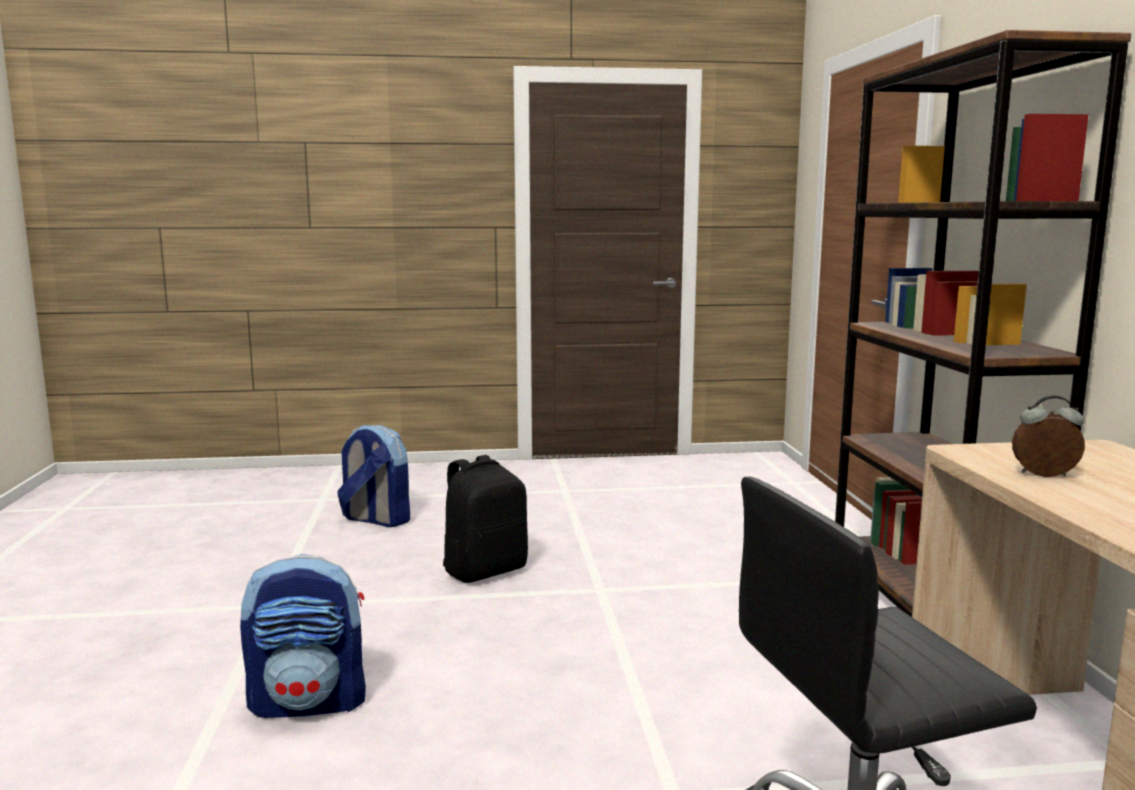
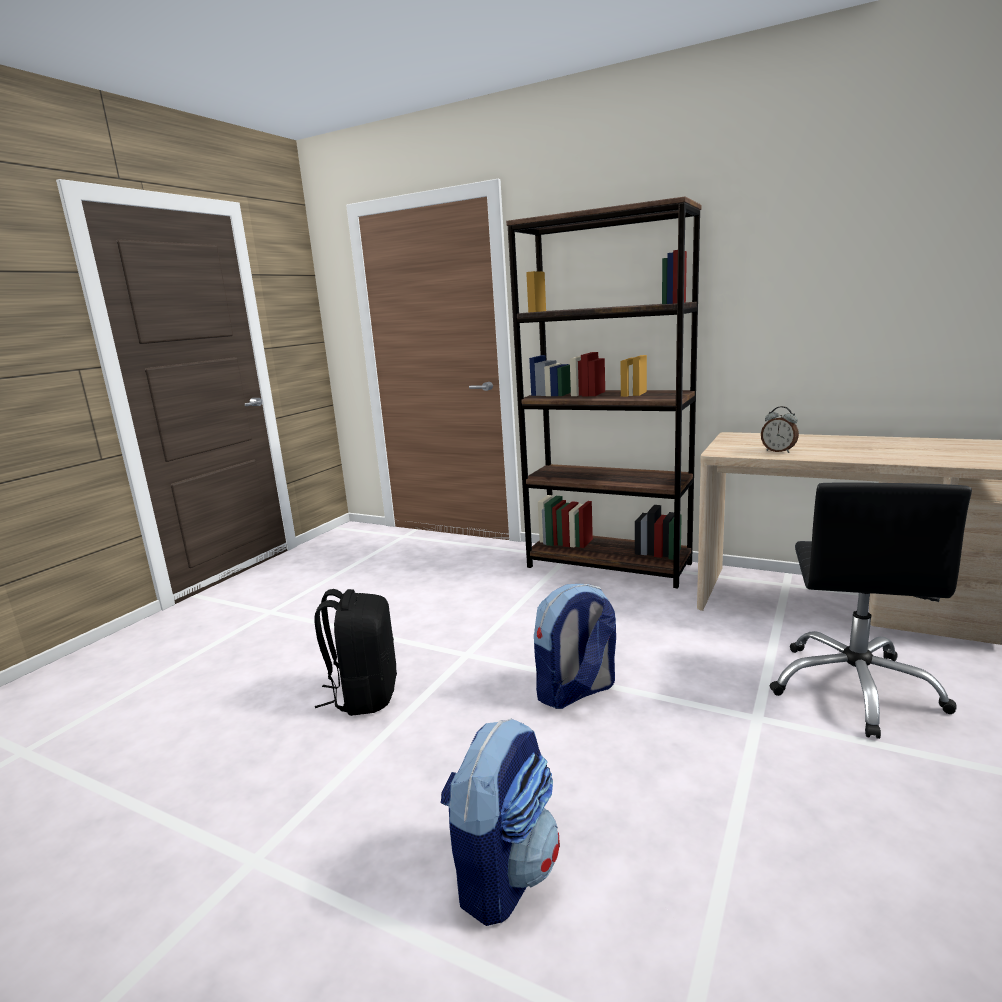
camera: 55 degrees left, 5 degrees up
(376, 519) = (151, 727): backpack -> backpack (576, 692)
(1045, 476) = (778, 451): alarm clock -> alarm clock turned 90 degrees counterclockwise

